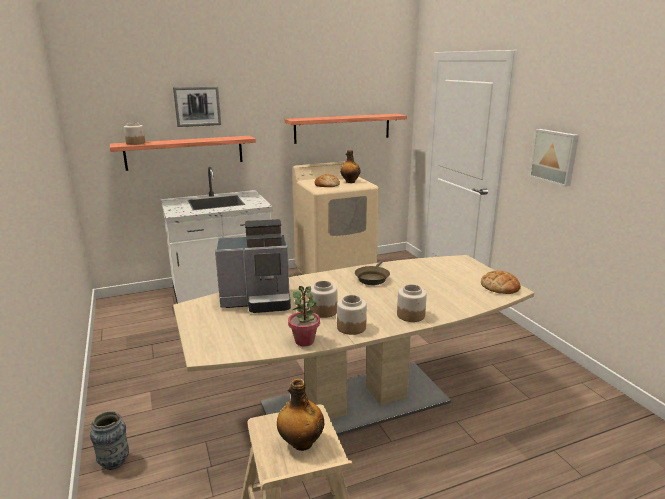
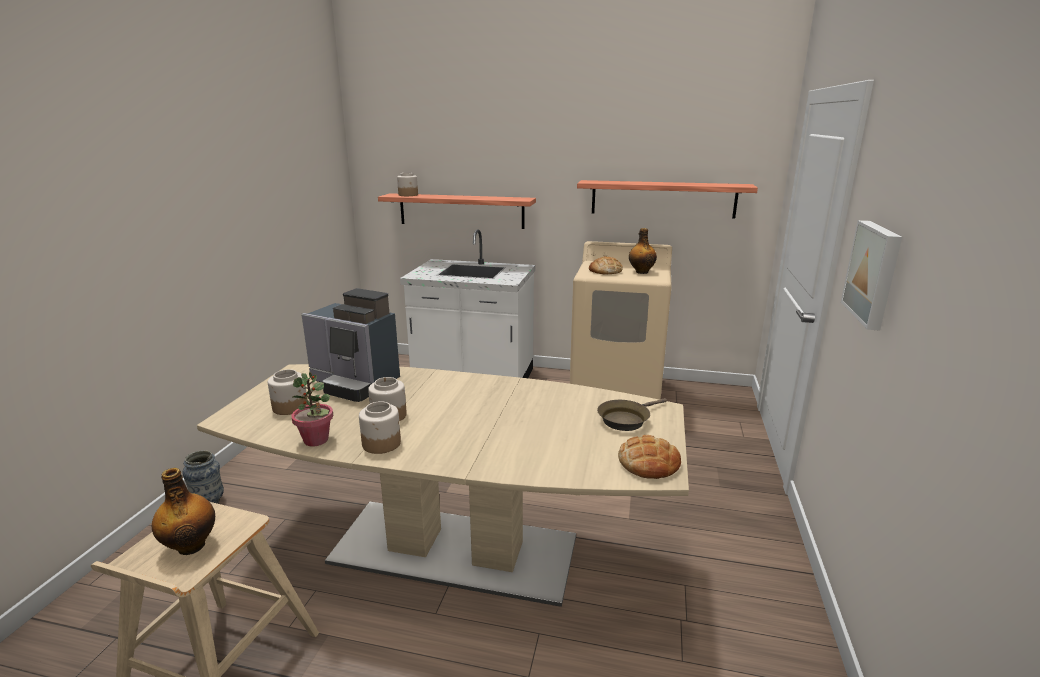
camera: 35 degrees right, 0 degrees up
(197, 106) = (478, 159): picture -> none
(372, 278) = (505, 396): brown frying pan -> brown frying pan (626, 419)
(411, 315) = (465, 455): jar -> jar (290, 407)

